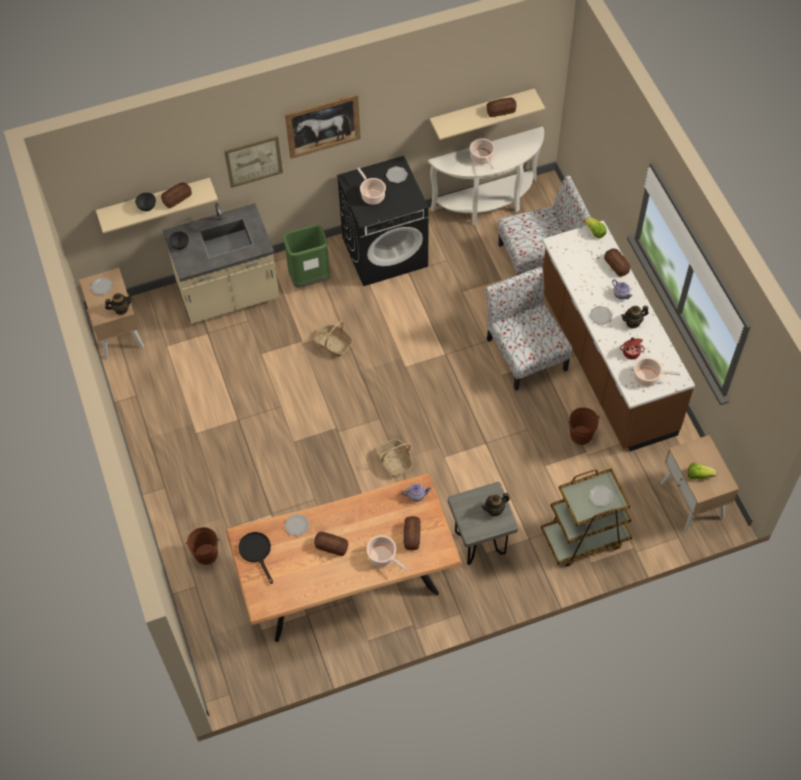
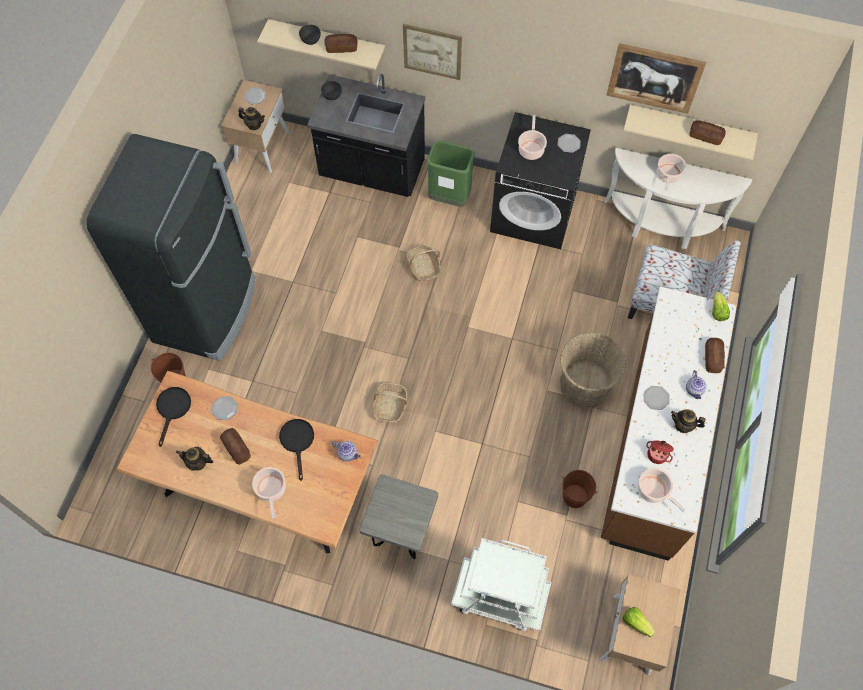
camera: 35 degrees right, 5 degrees up
(185, 486) = (206, 310): none -> black fridge
(229, 296) = (372, 171): beige counter -> black counter
(323, 125) = (512, 51): picture -> picture (654, 78)
(373, 511) = (297, 442): none -> black frying pan
(412, 536) = (312, 489): bread -> none
(495, 510) = (411, 516): teapot -> teapot (198, 463)
(525, 352) = (585, 384): chair -> basket
(584, 537) = (500, 596): brown cart -> white cart
(600, 496) = (514, 576): plate -> none

